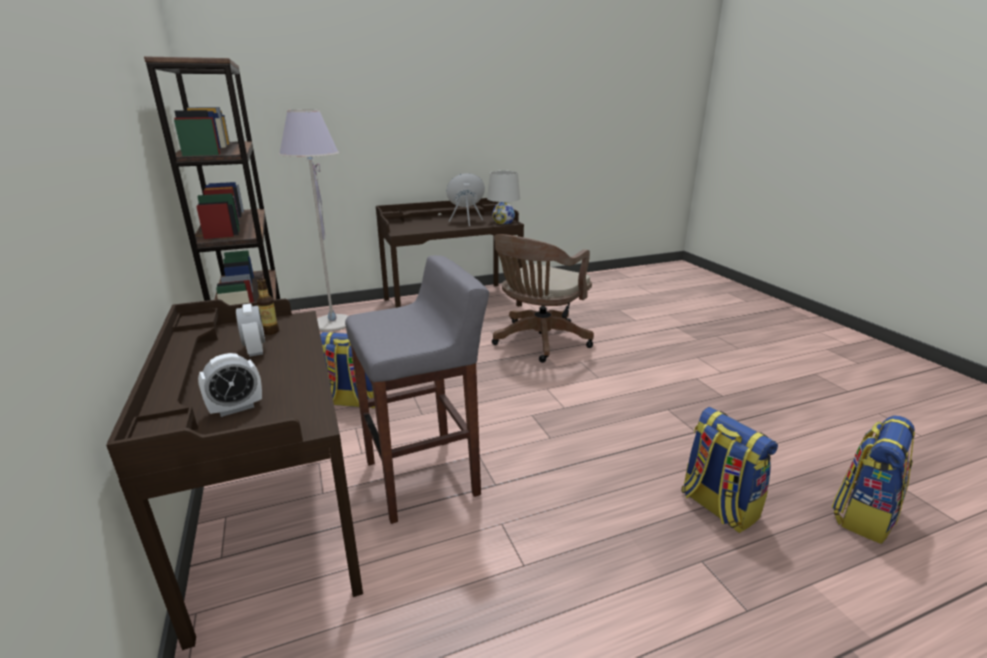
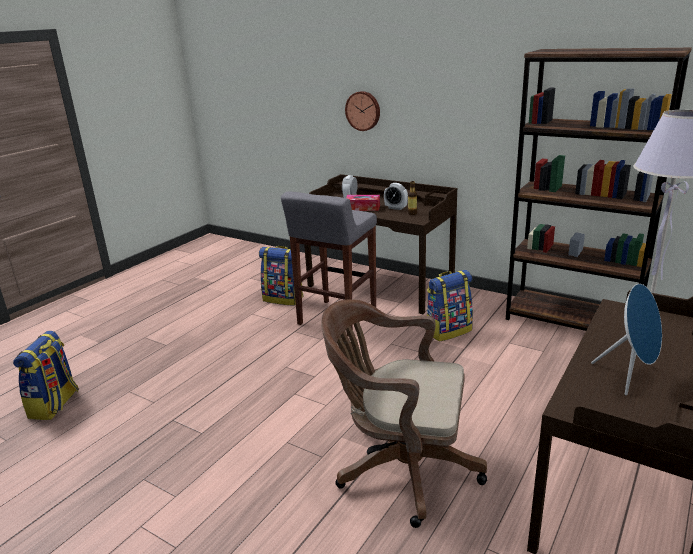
camera: 145 degrees right, 0 degrees up
(59, 223) = (363, 111): none -> wall clock
(283, 371) = (363, 208): none -> tissue box
(503, 222) = (583, 404): white table lamp -> none
(538, 341) = (400, 467): brown office chair -> brown office chair turned 75 degrees counterclockwise
(717, 506) = (156, 372): backpack -> backpack (284, 299)

